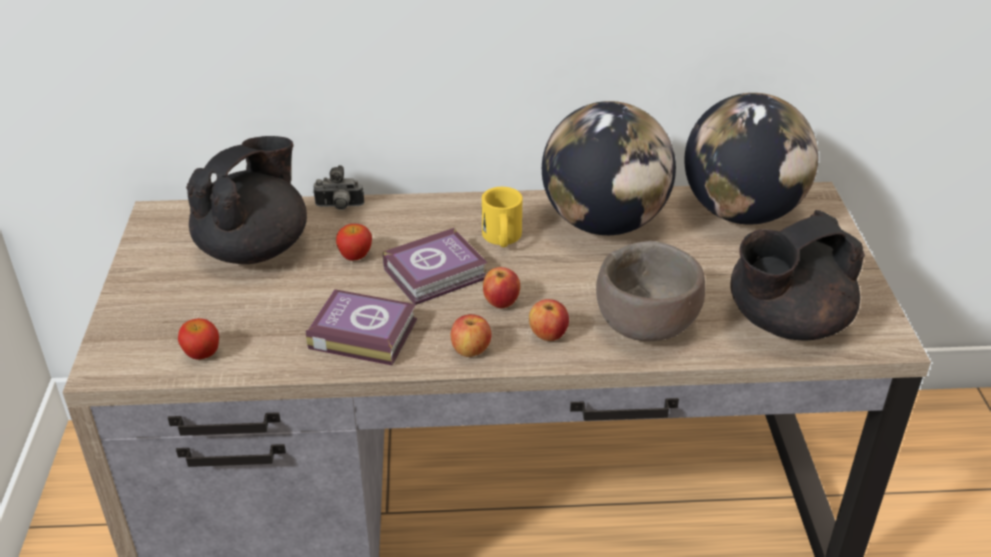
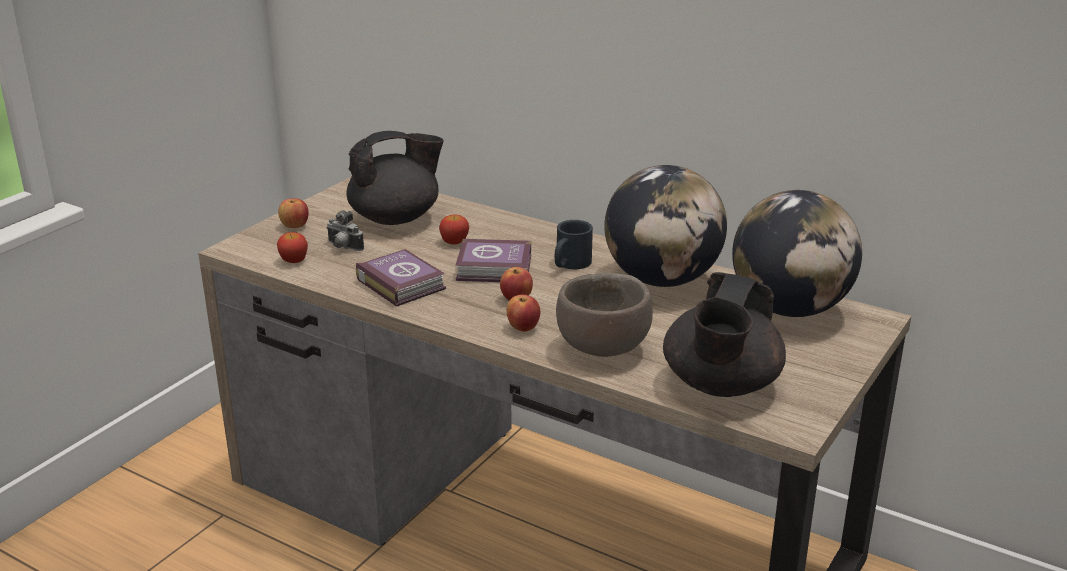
camera: 35 degrees right, 10 degrees down
(339, 207) = (481, 213): camera -> camera (343, 247)
(470, 350) = (458, 317): apple -> apple (295, 226)
(502, 239) = (569, 264): yellow mug -> black mug
(785, 323) = (720, 386): black teapot -> black teapot turned 75 degrees counterclockwise

